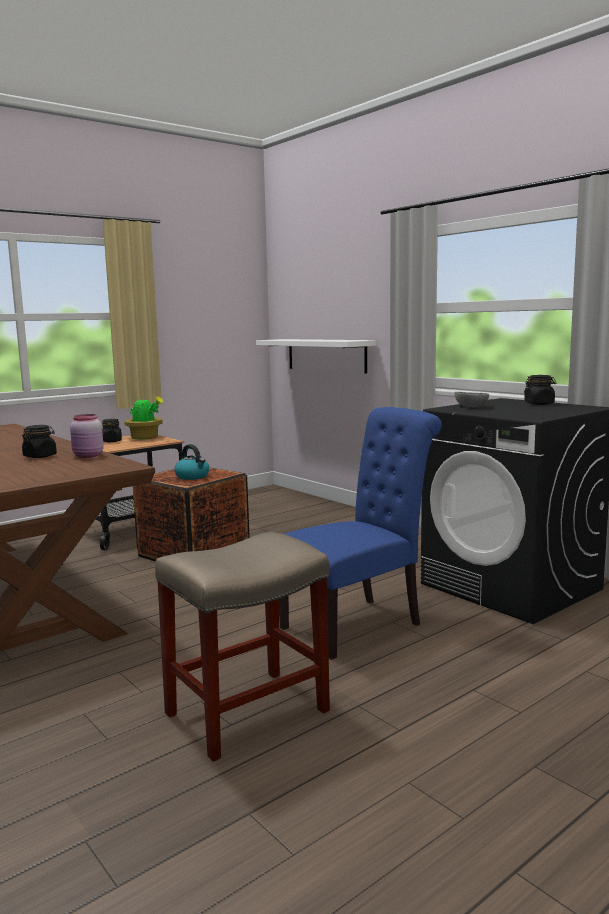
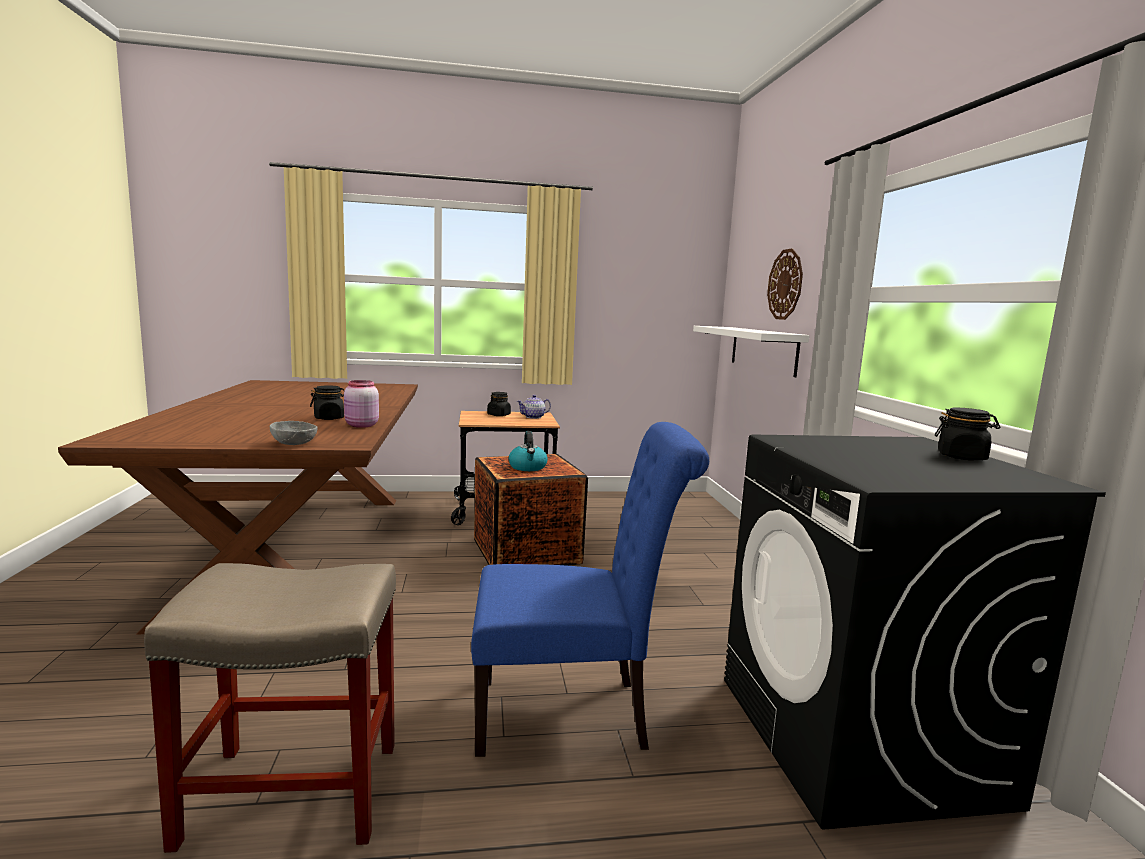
camera: 30 degrees right, 0 degrees up
(145, 438) = (533, 417): potted plant -> teapot
(343, 302) = (785, 284): none -> wall clock
(471, 406) = (830, 442): grey bowl -> grey bowl (295, 444)

